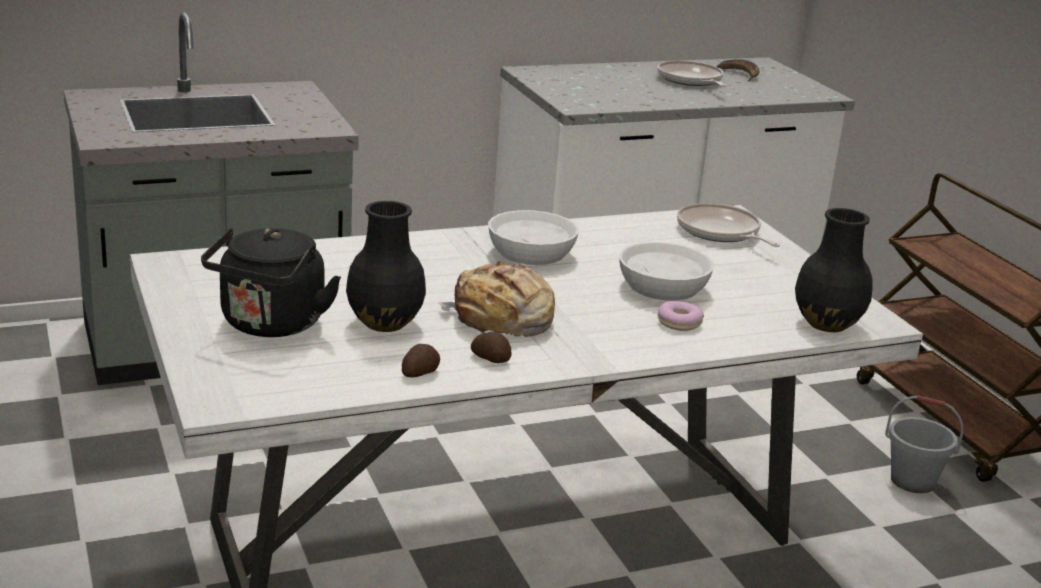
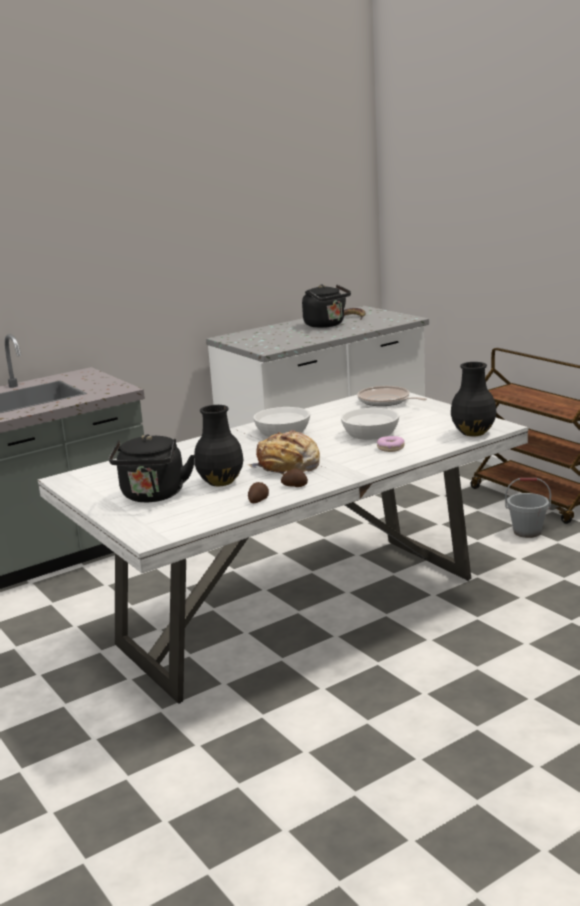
camera: 10 degrees left, 5 degrees down
(691, 80) = (326, 325): frying pan -> black kettle

